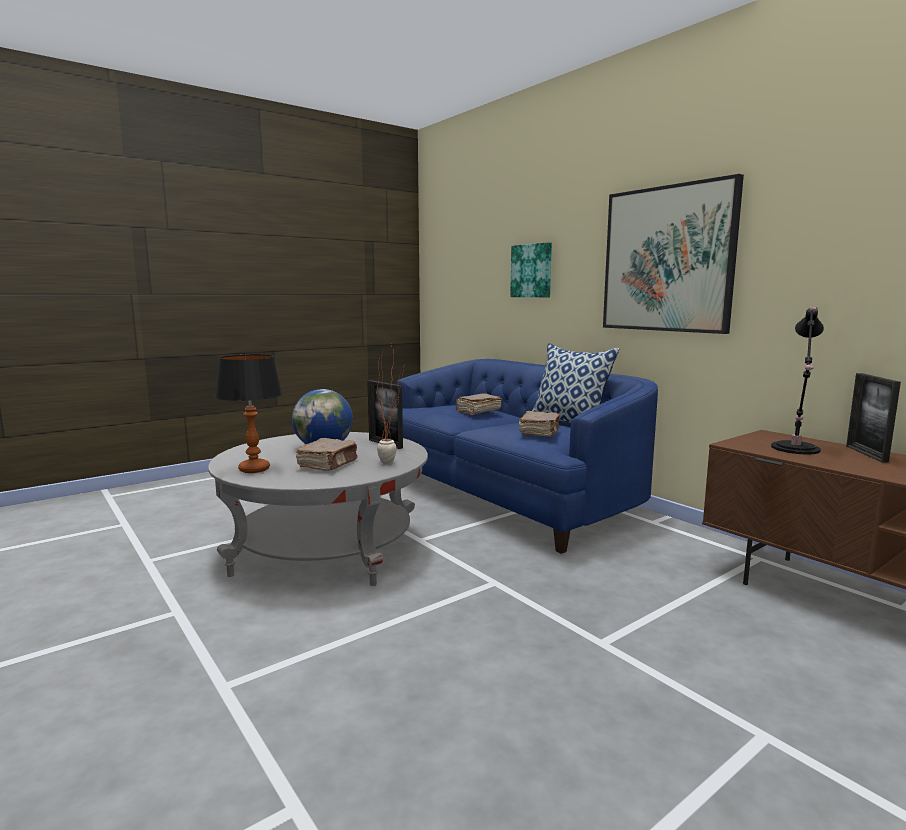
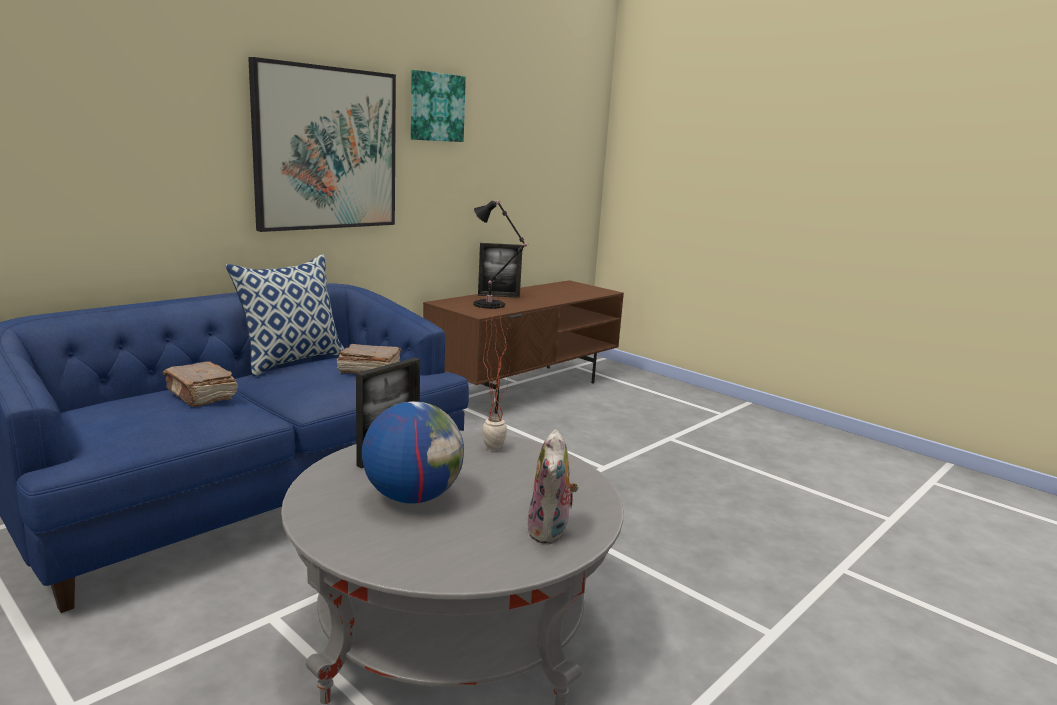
camera: 100 degrees left, 5 degrees up
(254, 469) = (550, 532): table lamp -> plush toy
(328, 464) = (509, 482): brown book -> none
(532, 271) = (94, 149): picture -> picture (436, 107)

